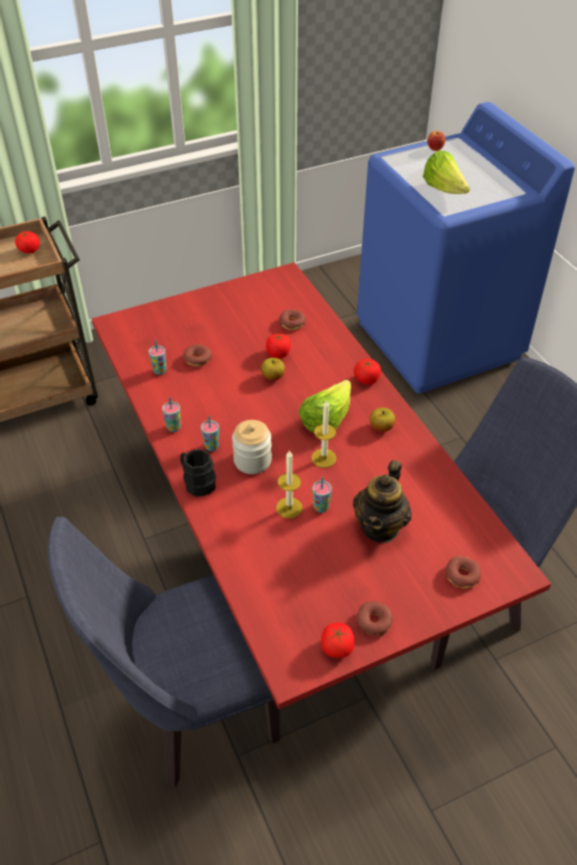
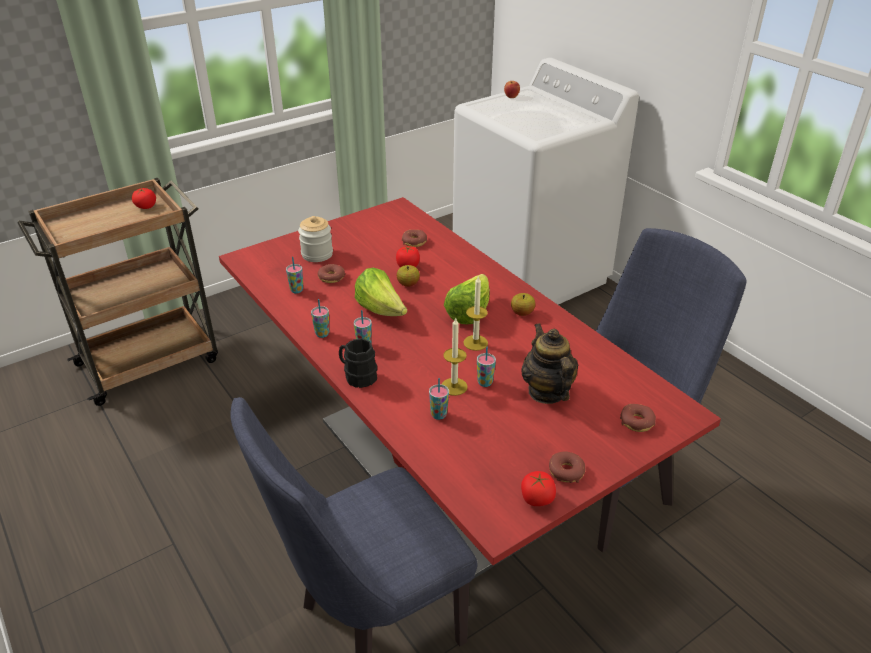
camera: 10 degrees left, 10 degrees down
(252, 460) = (407, 352): jar -> jar (317, 254)
(266, 538) = (438, 415): none -> cup
(366, 379) = (497, 278): tomato -> none
(380, 526) = (547, 391): teapot -> teapot turned 150 degrees clockwise
(439, 340) = (530, 276): blue washing machine -> white washing machine
(444, 190) = (529, 123): lettuce -> lettuce (381, 310)

